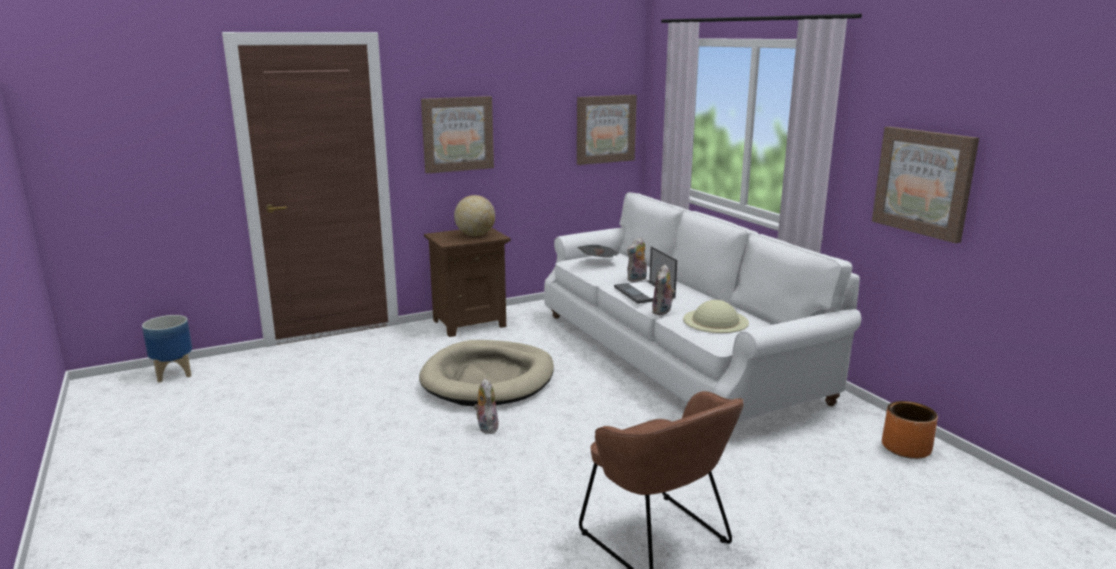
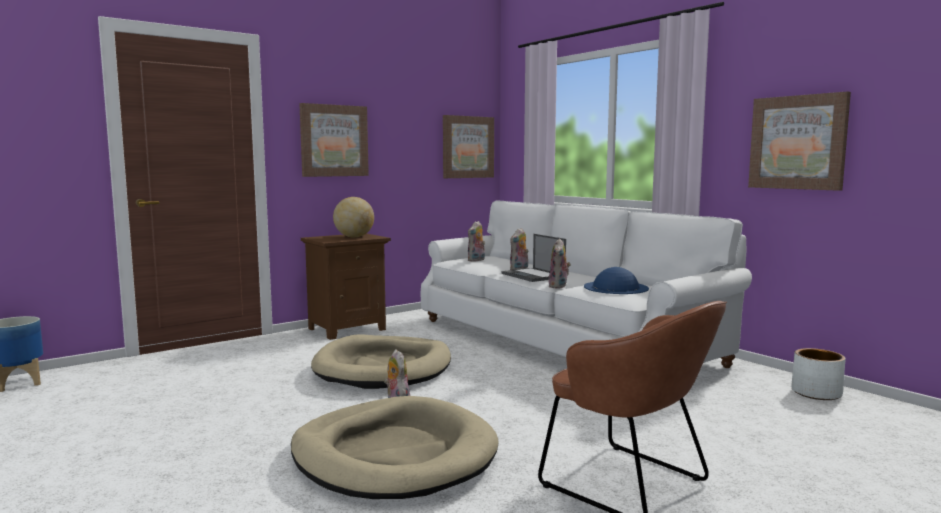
camera: 10 degrees left, 10 degrees down
(466, 485) = (394, 455): none -> beige dog bed
(598, 262) = (476, 260): newspaper -> plush toy
(715, 320) = (615, 287): beige hat -> blue hat
(906, 447) = (816, 393): orange planter -> white planter

